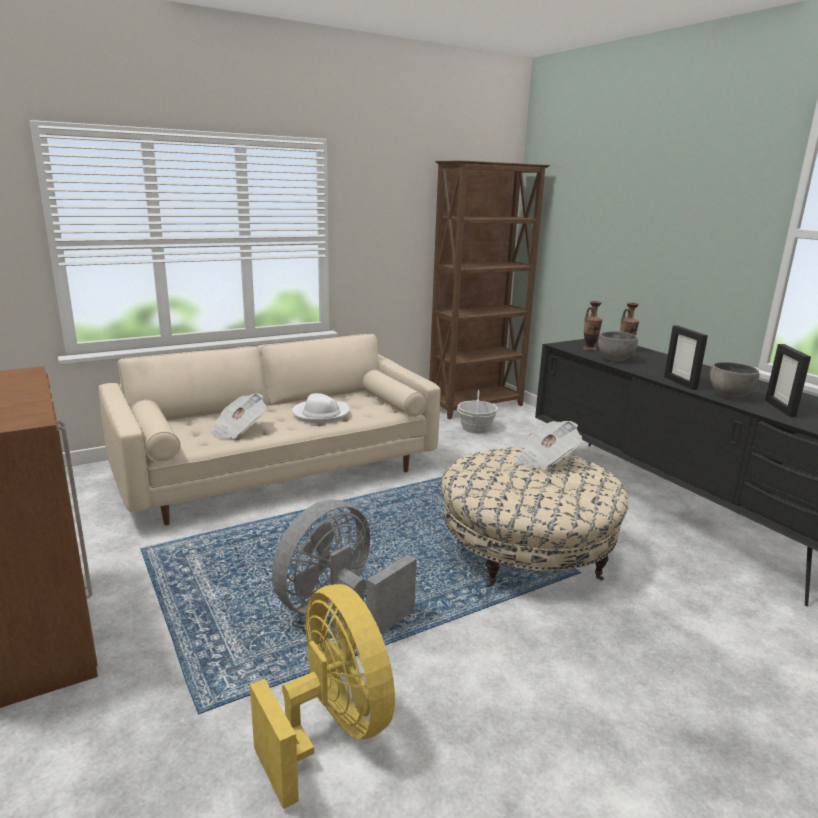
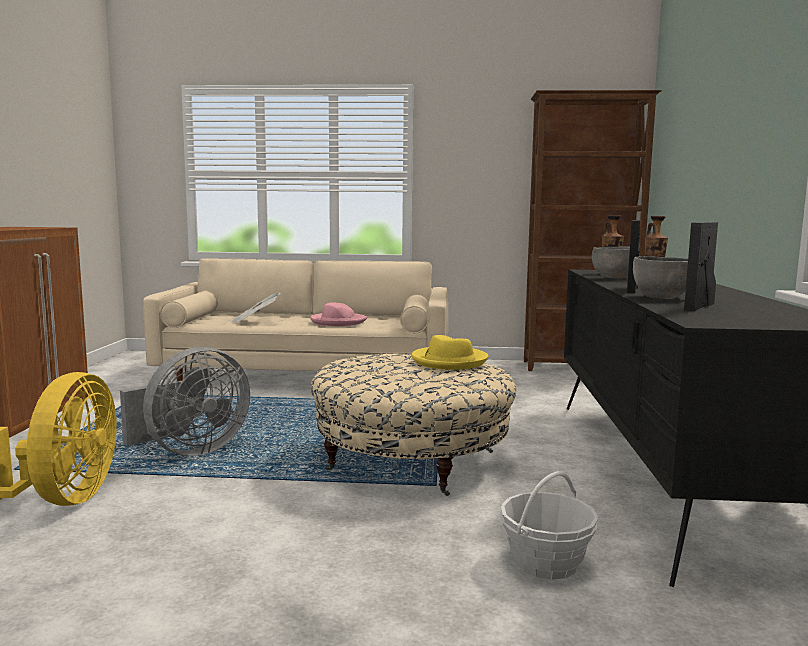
camera: 35 degrees right, 10 degrees down
(321, 414) = (337, 322): white hat -> pink hat
(338, 610) = (190, 451): grey fan -> grey fan turned 150 degrees clockwise
(476, 428) = (544, 380): basket -> basket (546, 562)
(545, 460) = (449, 361): newspaper -> yellow hat

